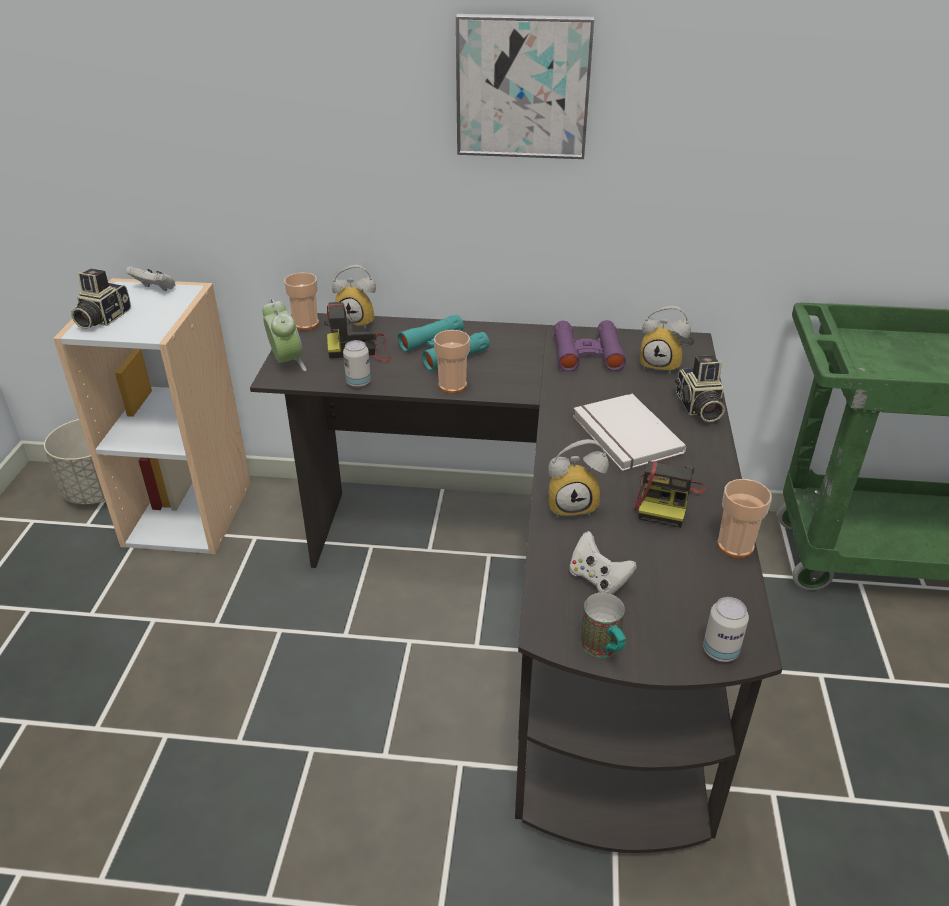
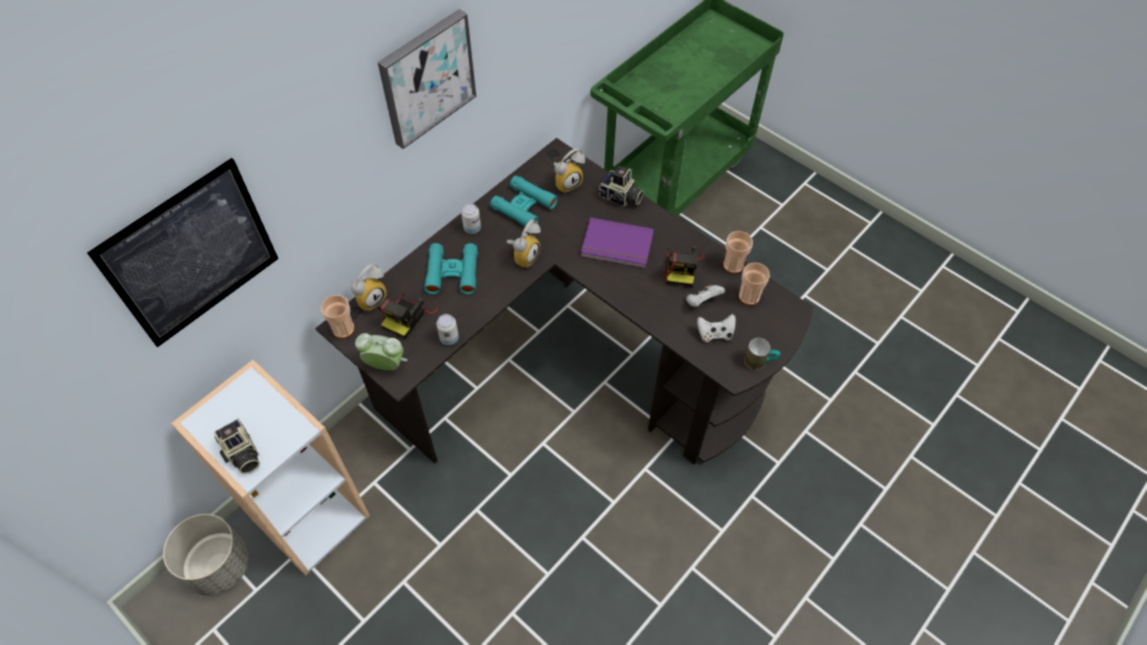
camera: 55 degrees left, 20 degrees up
(155, 289) = (226, 400): white game controller -> white game controller (702, 301)
(184, 97) = (192, 254): none -> picture
(452, 385) = (497, 292): cup -> cup (749, 296)
(573, 504) = (654, 307): alarm clock -> alarm clock (524, 255)
(587, 353) = (524, 207): purple binoculars -> turquoise binoculars
(624, 436) = (617, 246): white book -> purple book
(666, 500) = (682, 267): camera -> camera turned 45 degrees clockwise
(720, 651) = (790, 320): can -> can (472, 228)

